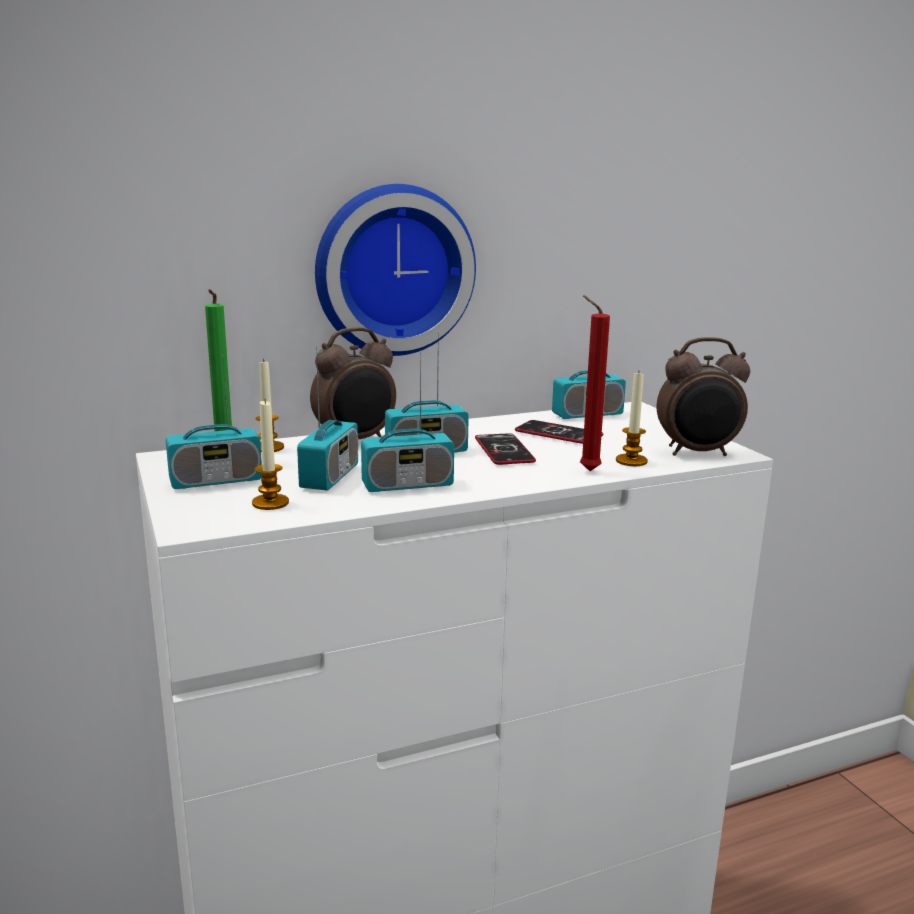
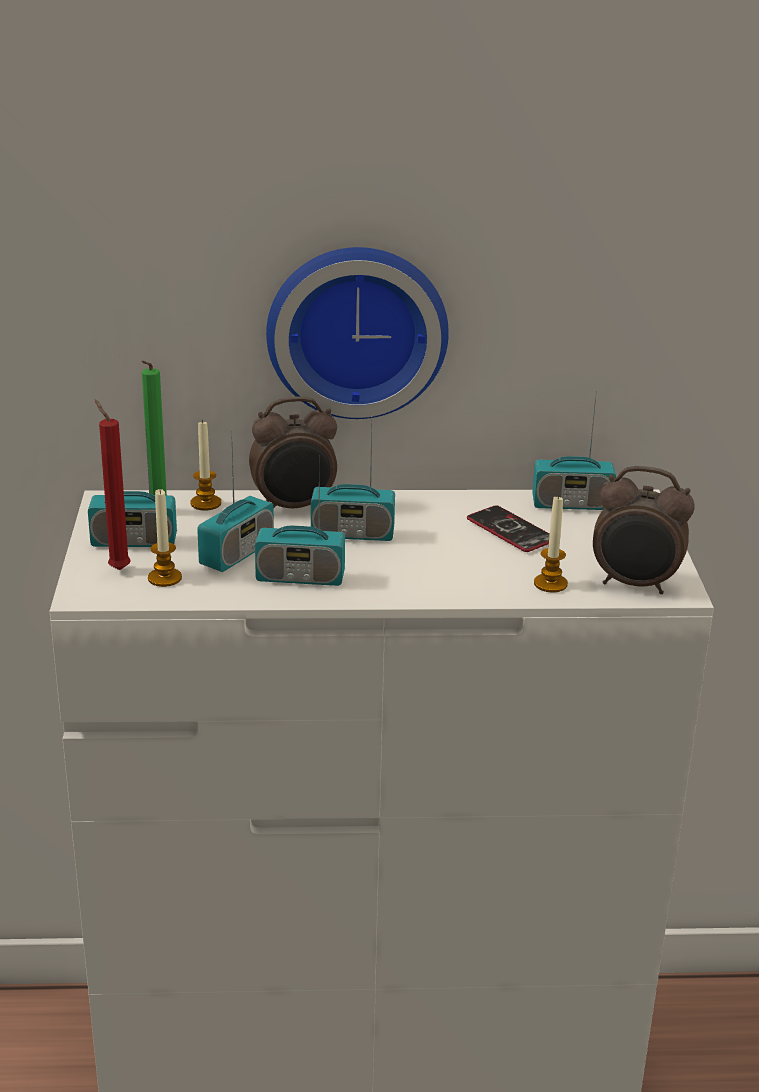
camera: 20 degrees right, 10 degrees up
(504, 451) = (431, 546): phone -> none
(586, 470) = (490, 589): red candle -> red candle (117, 568)

